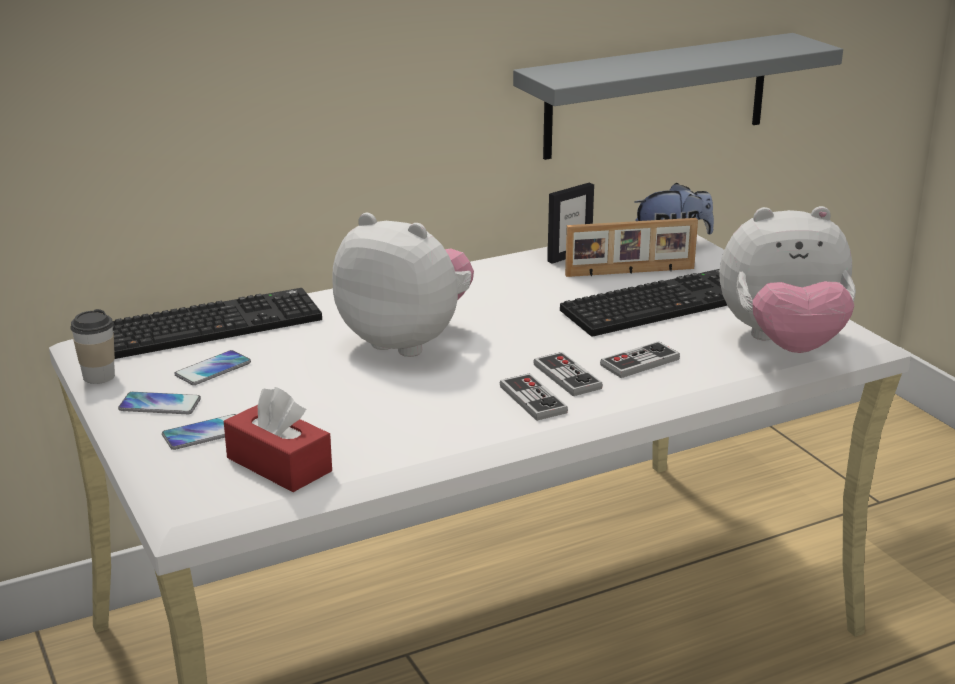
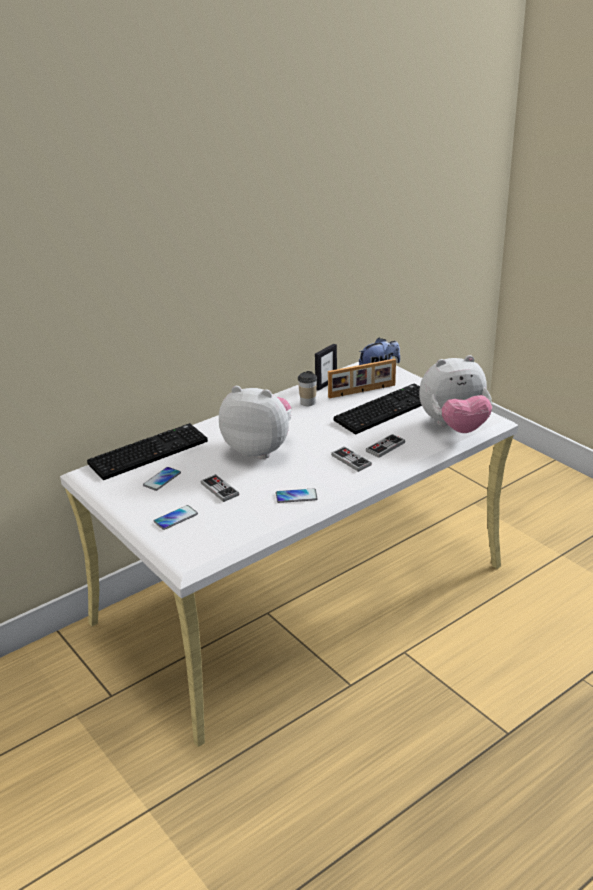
camera: 10 degrees left, 5 degrees up
(99, 376) = (101, 491): cup -> cup (308, 402)
(160, 405) = (143, 504): phone -> phone (296, 496)
(279, 464) = (223, 530): red tissue box -> none
(533, 399) = (338, 476): game controller -> game controller (219, 489)
(657, 95) = (361, 288): grey shelf -> none

